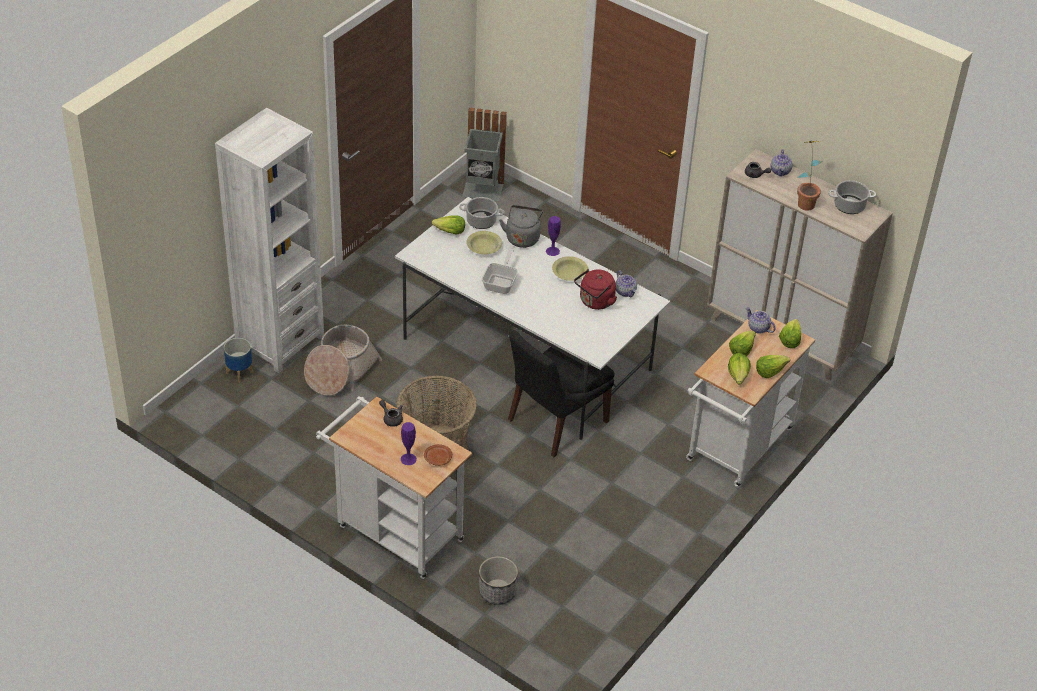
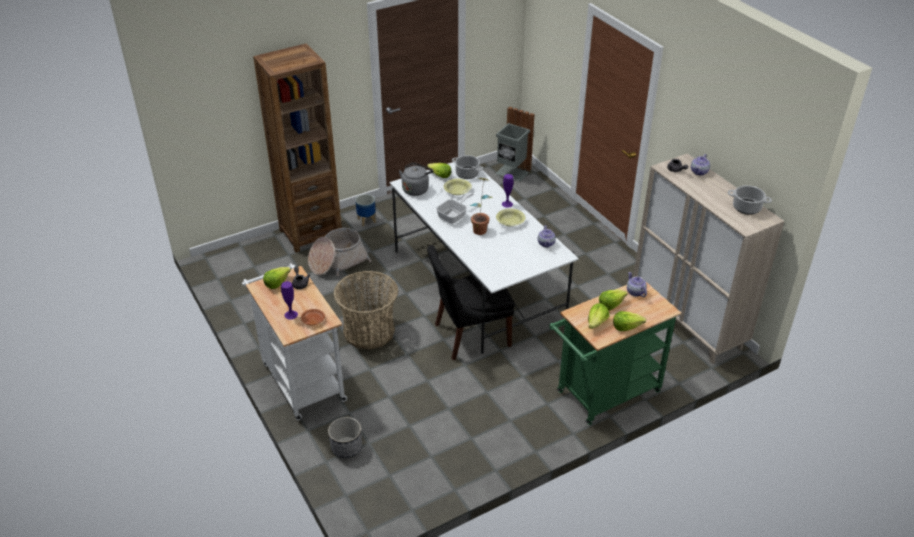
camera: 25 degrees right, 5 degrees down
(240, 373) = (270, 246): planter -> planter (366, 221)
(280, 341) = (310, 233): white bookcase -> brown bookcase
(522, 237) = (490, 190): grey kettle -> grey kettle (416, 189)
(595, 302) = (517, 245): red kettle -> none
(736, 449) = (603, 395): white cart -> green cart
(789, 340) = (658, 307): lettuce -> lettuce (277, 283)
(804, 201) = (708, 196): potted plant -> potted plant (481, 228)

